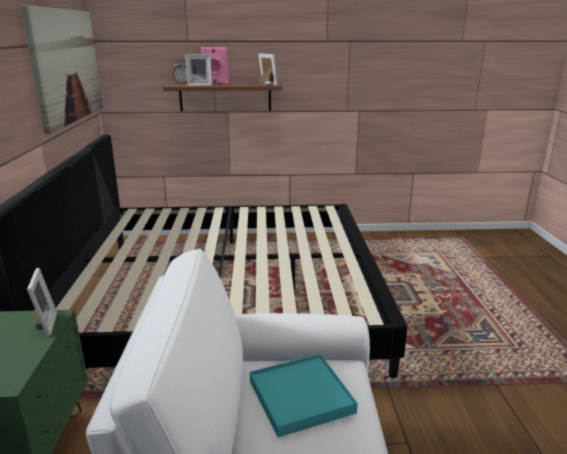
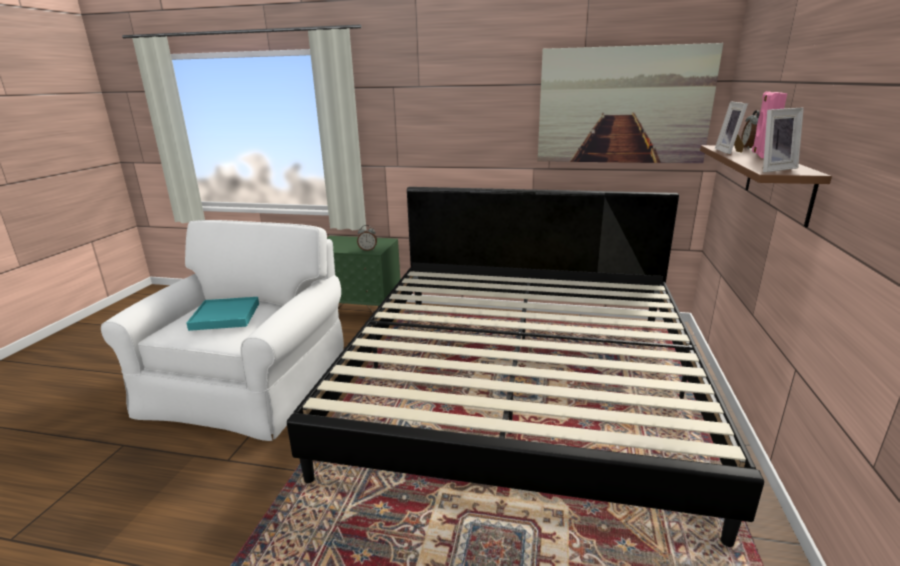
camera: 105 degrees right, 0 degrees up
(43, 325) = (368, 250): picture frame -> alarm clock

